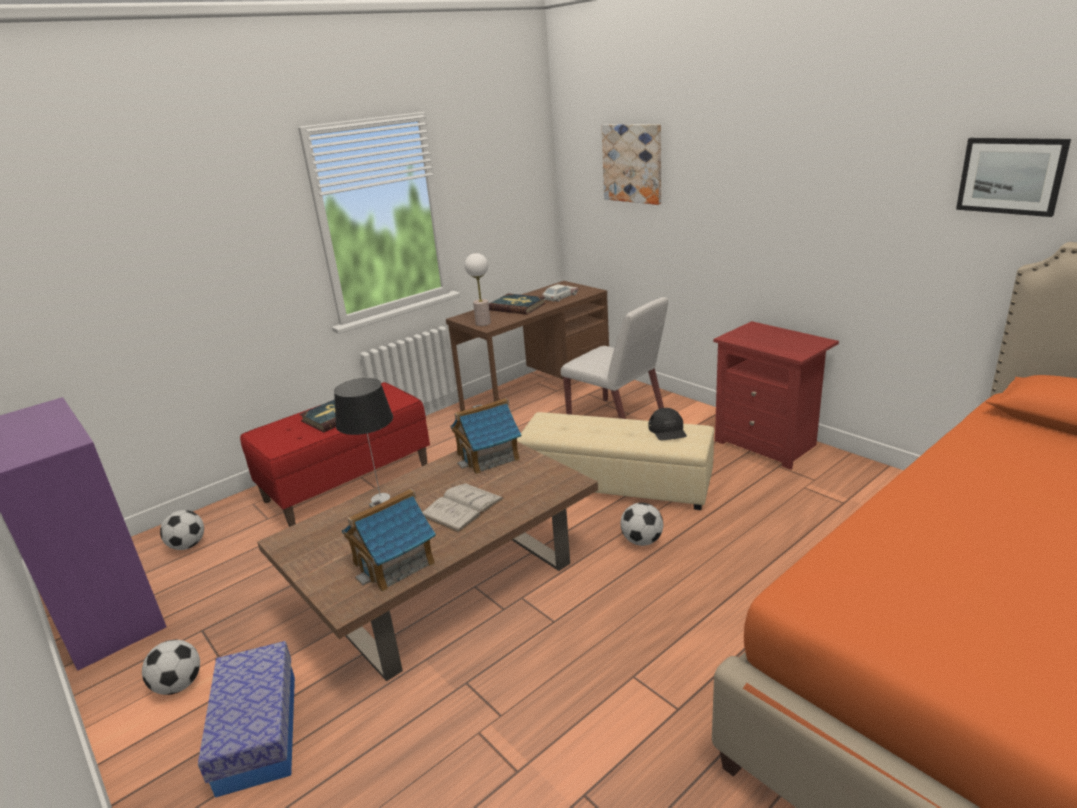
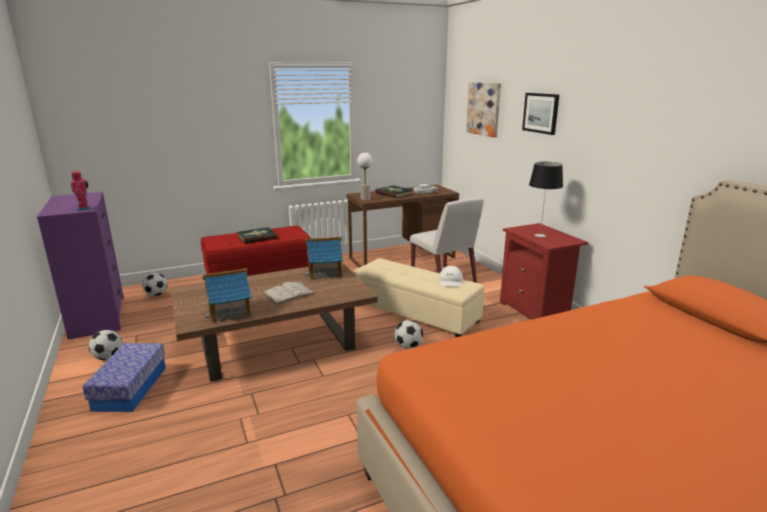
camera: 15 degrees right, 5 degrees down
(65, 441) = (84, 208): none -> toy robot
(380, 498) = (248, 280): table lamp -> table lamp (539, 235)
(667, 430) = (450, 281): black cap -> white cap
(1011, 176) = (699, 129): picture -> picture (541, 113)

